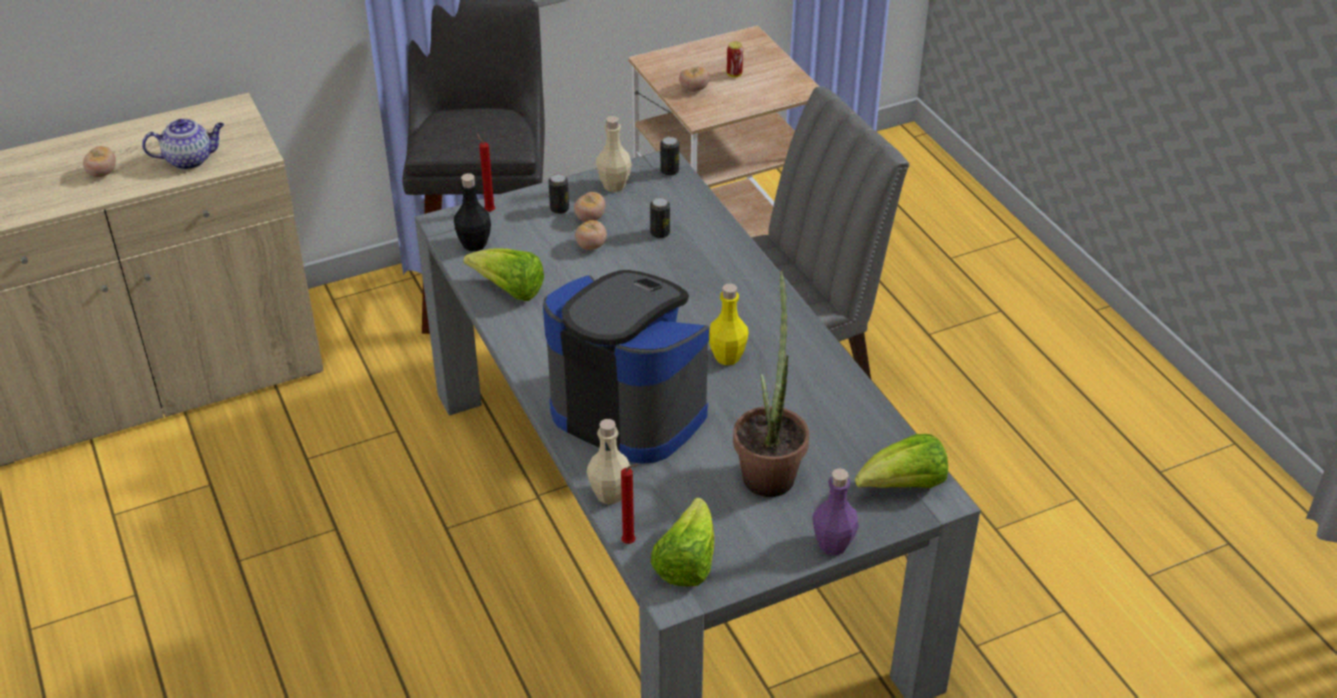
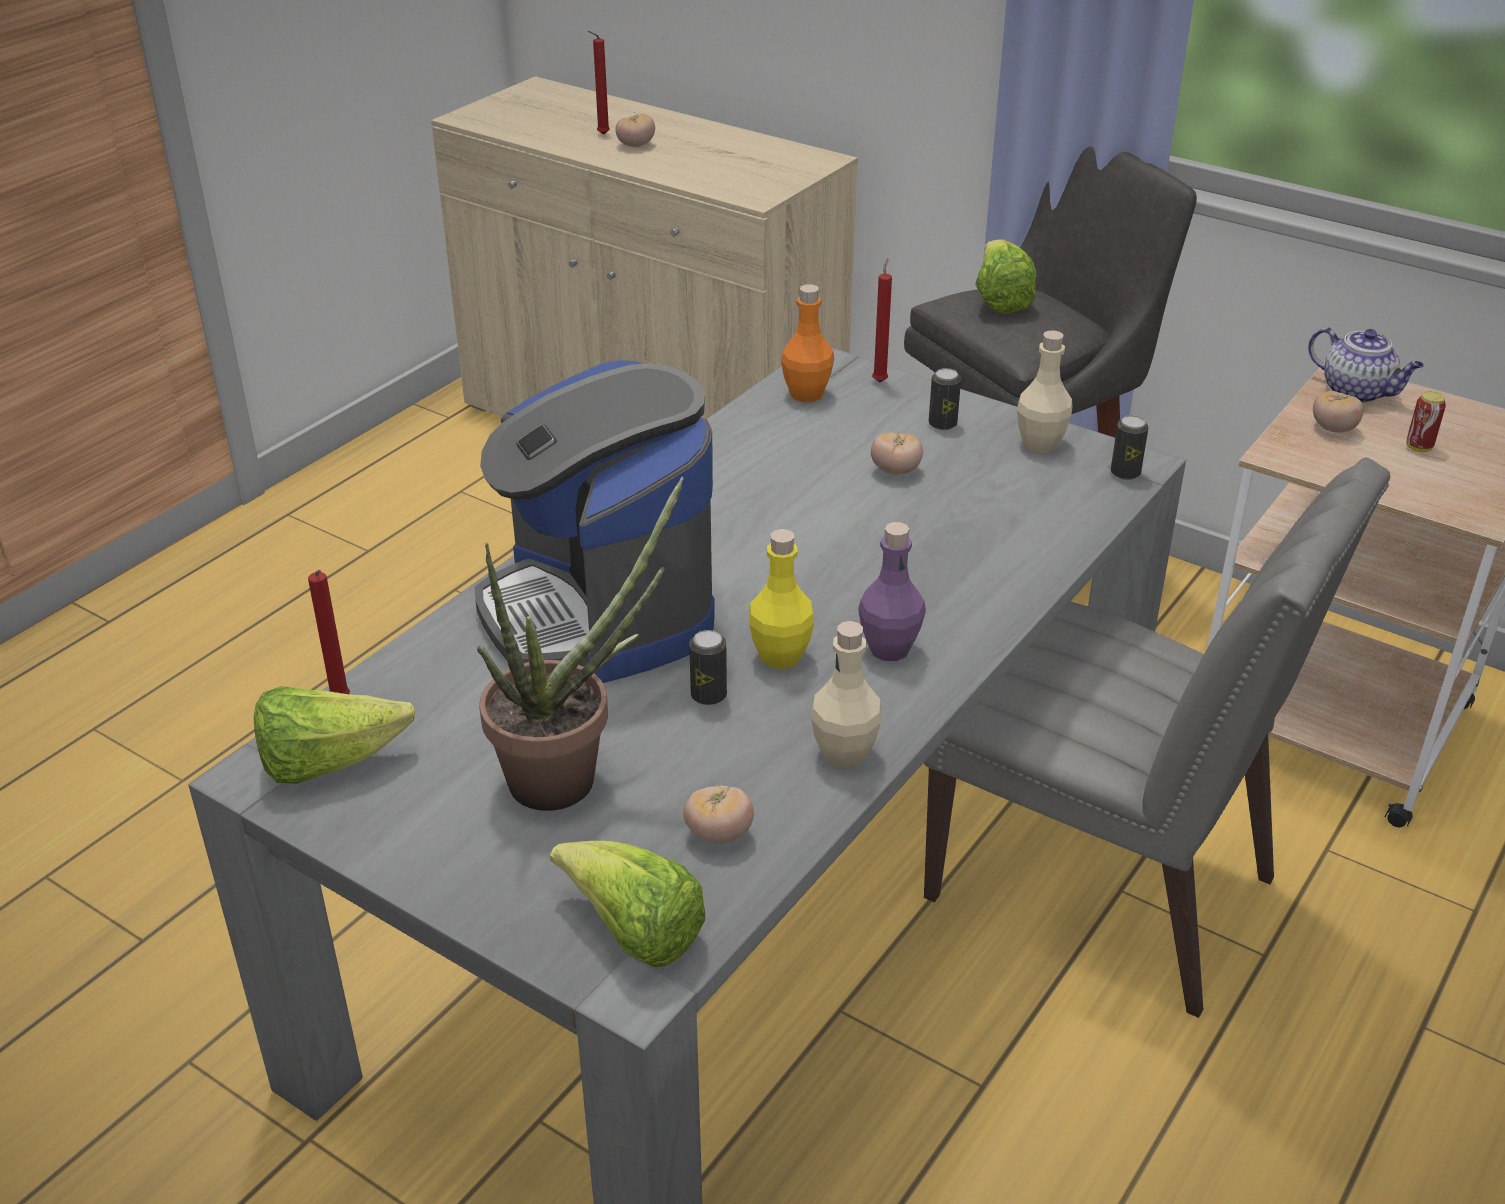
camera: 60 degrees right, 5 degrees down
(61, 182) = (601, 135): none -> red candle
(190, 160) = (706, 172): teapot -> teapot (1357, 392)
(474, 244) = (806, 394): black bottle -> orange bottle
(509, 290) = (745, 447): lettuce -> lettuce (1000, 300)
(590, 218) = (950, 451): tomato -> tomato (719, 834)
(610, 494) = (422, 653): beige bottle -> beige bottle (844, 753)
(630, 409) = (600, 612): coffee machine -> coffee machine turned 150 degrees clockwise
(660, 233) = (984, 512): can -> can (708, 695)
(833, 544) = (450, 896): purple bottle -> purple bottle (889, 649)

